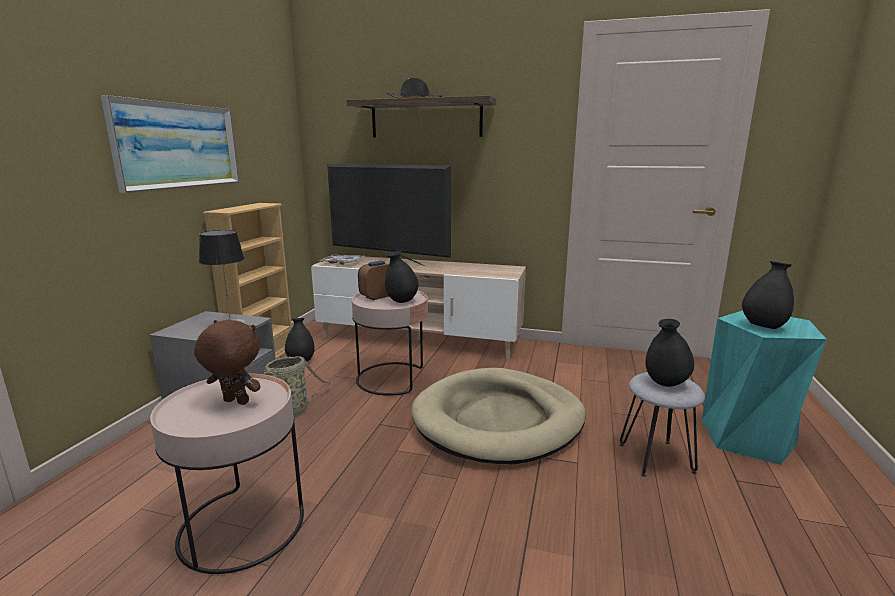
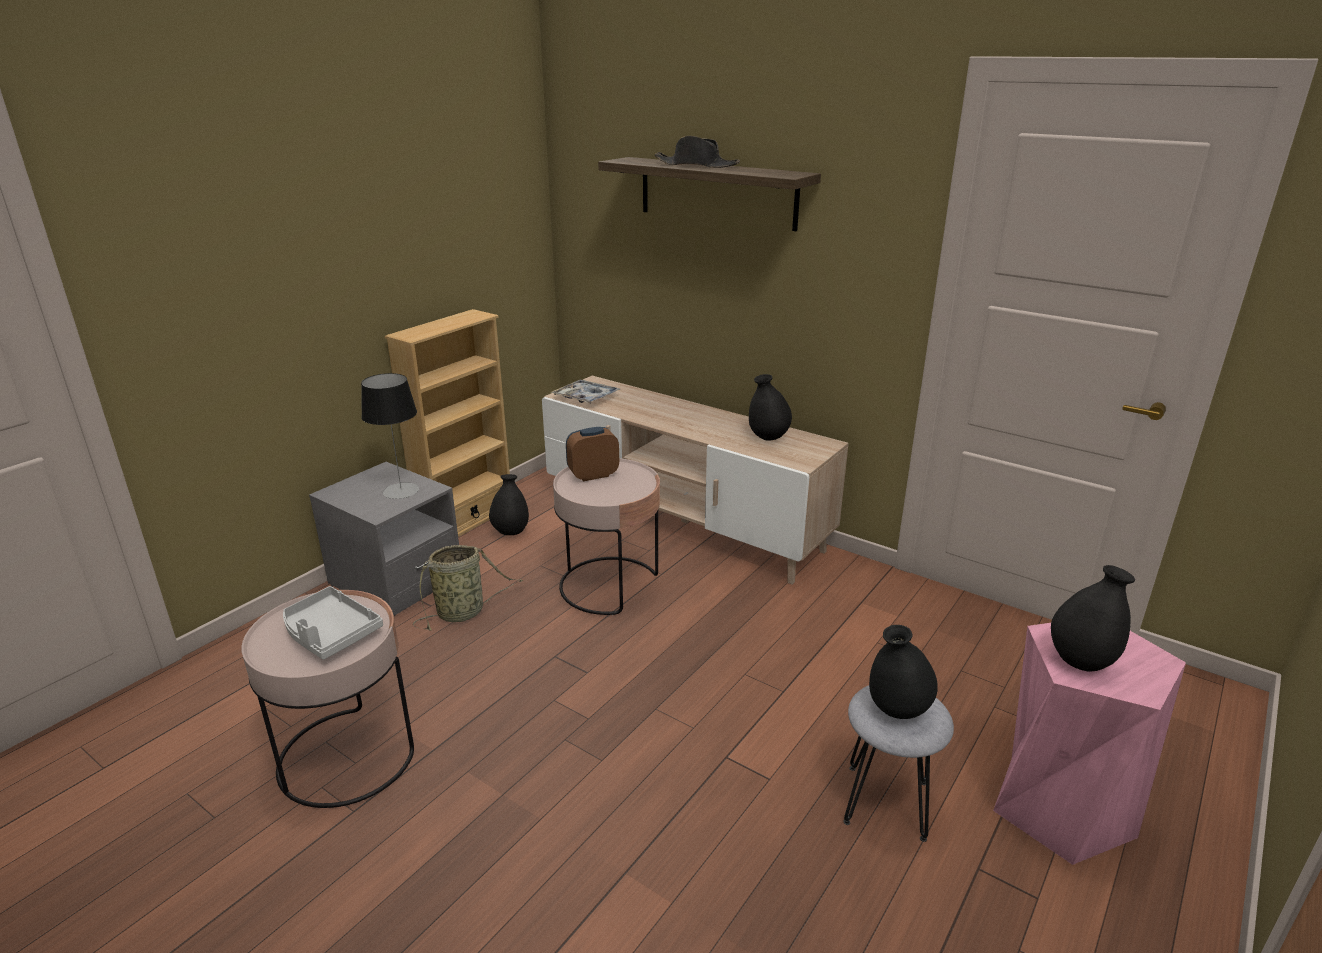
camera: 20 degrees right, 10 degrees up
(178, 146) = (351, 255): picture -> none
(234, 402) = (330, 633): brown plush toy -> grey tray
(389, 261) = (652, 402): television -> none
(402, 301) = (618, 490): black vase -> black vase (768, 438)
(498, 420) = (708, 686): beige dog bed -> none
(747, 438) = (1060, 807): turquoise stool -> pink stool

